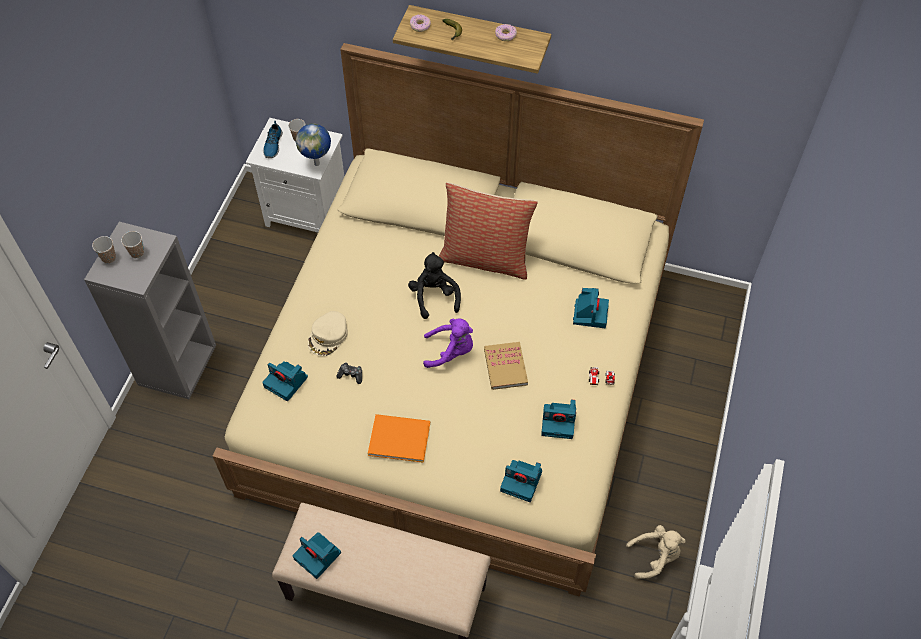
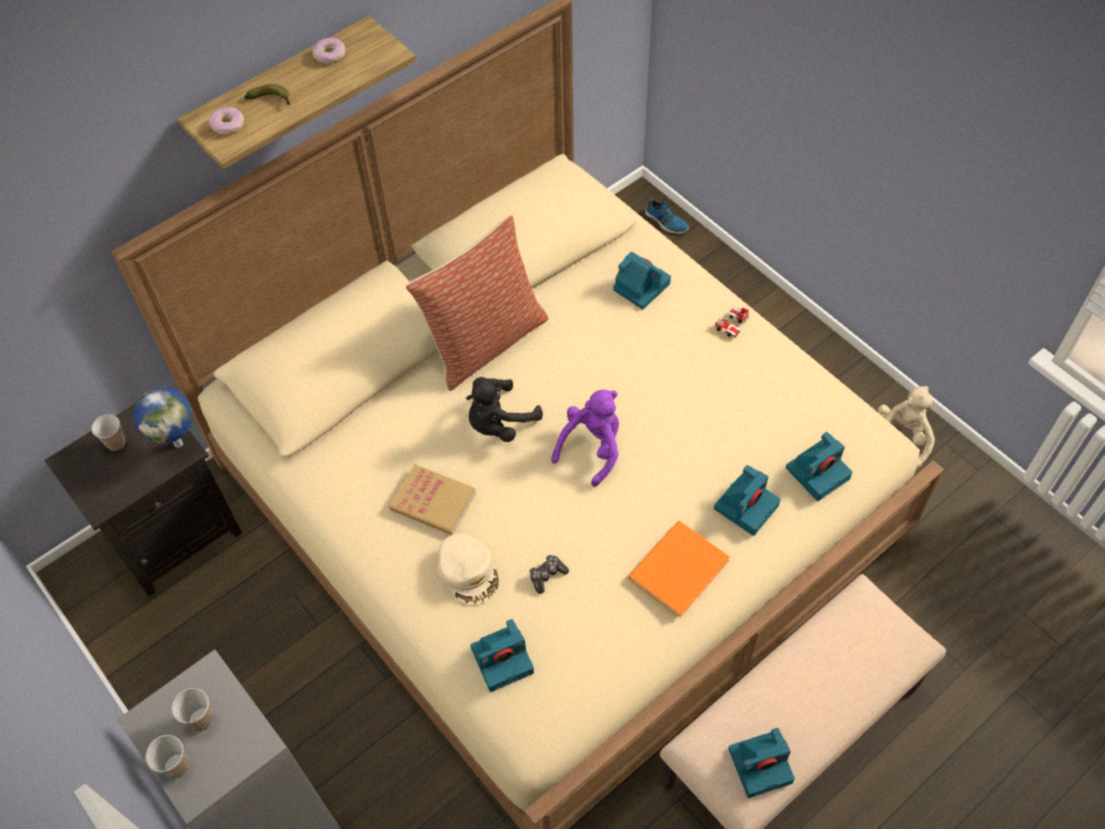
camera: 55 degrees left, 0 degrees up
(272, 145) = (96, 480): shoe -> shoe (666, 222)
(308, 213) = (175, 533): white nightstand -> black nightstand
(434, 296) = (499, 423): black plush toy -> black plush toy turned 60 degrees counterclockwise
(505, 367) = (653, 404): book -> book (433, 501)
(559, 422) = (763, 393): camera -> camera (746, 506)

